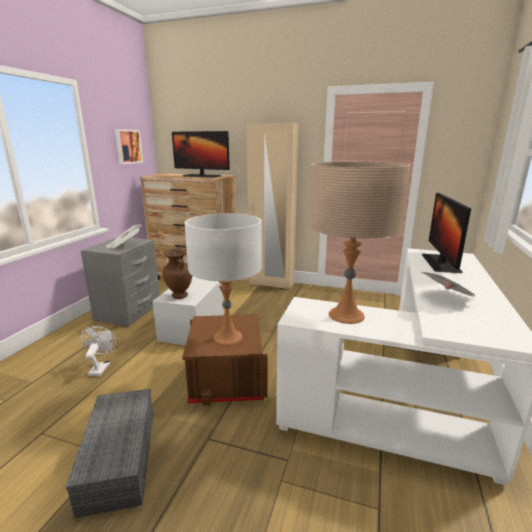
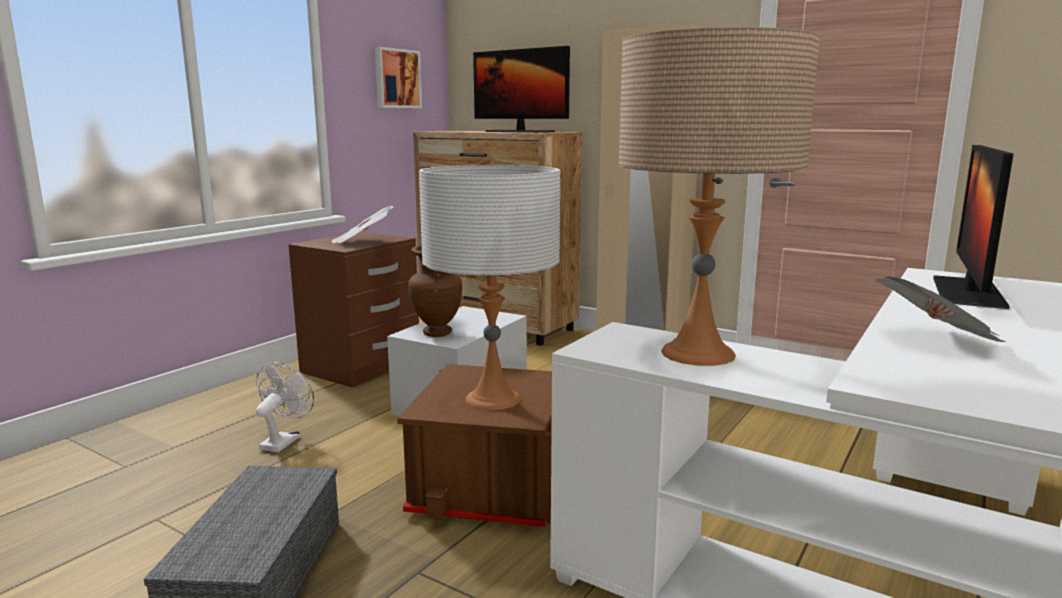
camera: 15 degrees right, 5 degrees down
(129, 312) = (362, 367): grey nightstand -> brown nightstand

